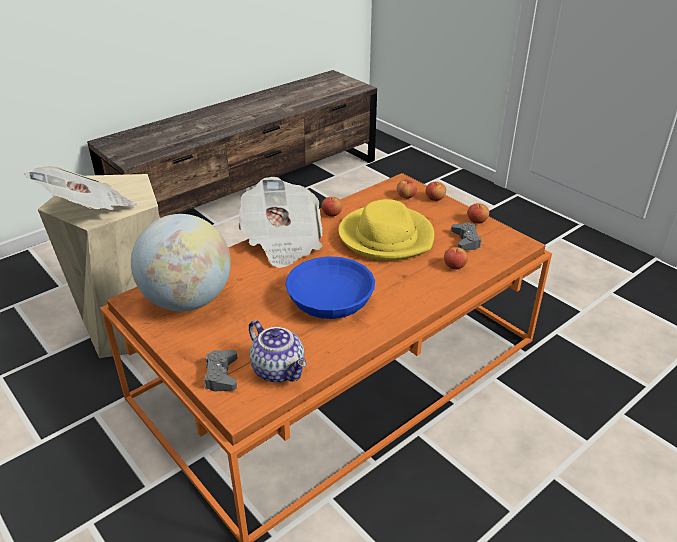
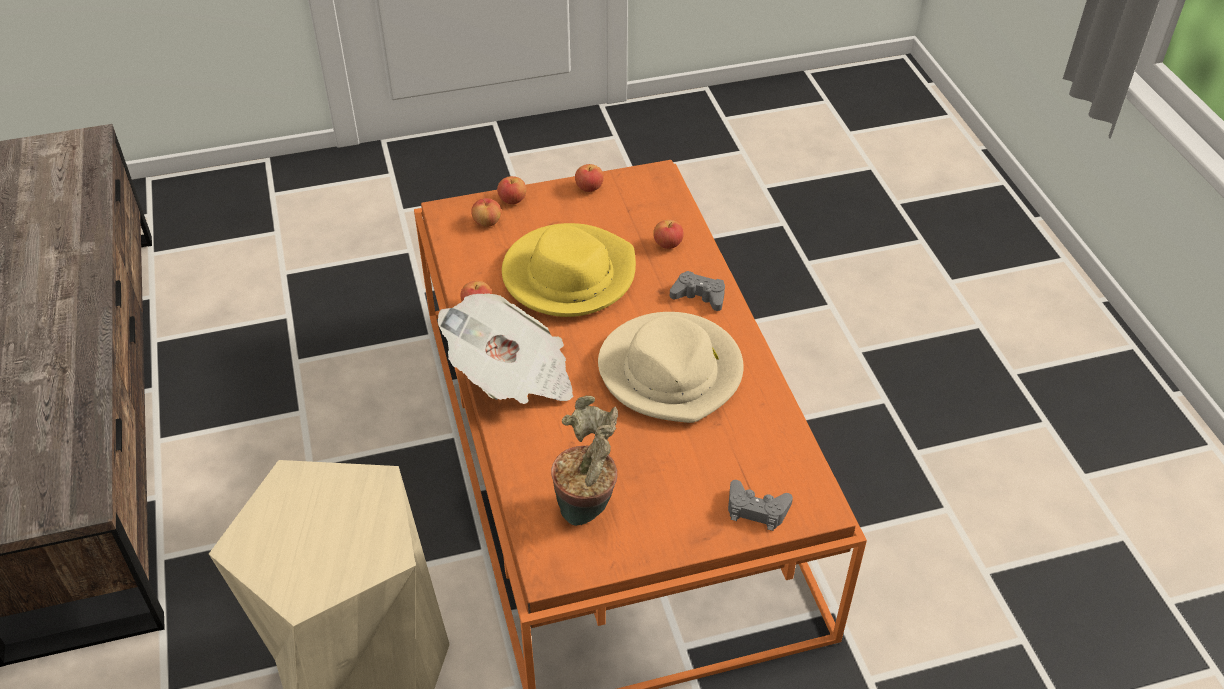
camera: 65 degrees left, 10 degrees up
(89, 210) = (353, 554): newspaper -> none
(187, 300) = (588, 509): globe -> potted plant
(279, 370) = (772, 454): teapot -> none
(330, 301) = (671, 371): blue bowl -> beige hat
(466, 241) = (624, 214): grey game controller -> grey game controller (699, 296)

